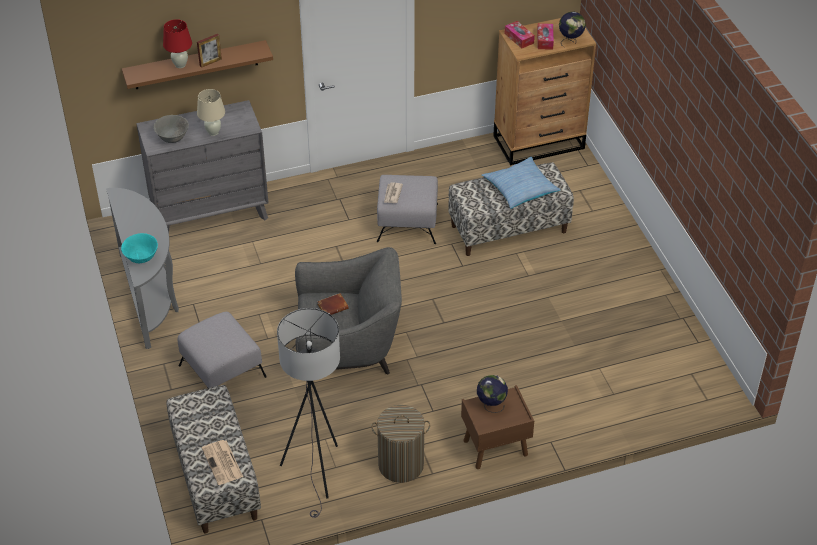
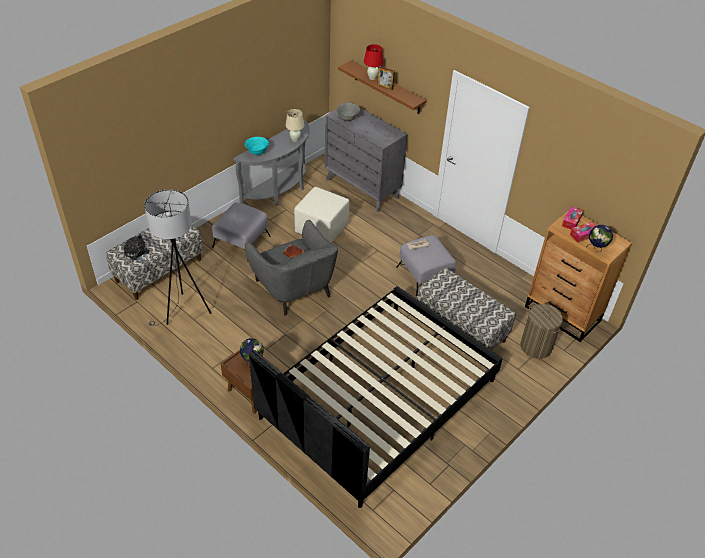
camera: 60 degrees right, 0 degrees up
(213, 132) = (366, 131): beige table lamp -> beige table lamp (295, 139)
(223, 463) = (137, 253): newspaper -> plush toy
(259, 282) = (322, 229): none -> beige ottoman
(400, 465) = (211, 349): laundry basket -> laundry basket (536, 346)
(520, 188) = (472, 304): pillow -> none
(567, 338) = (378, 398): none -> black bed

